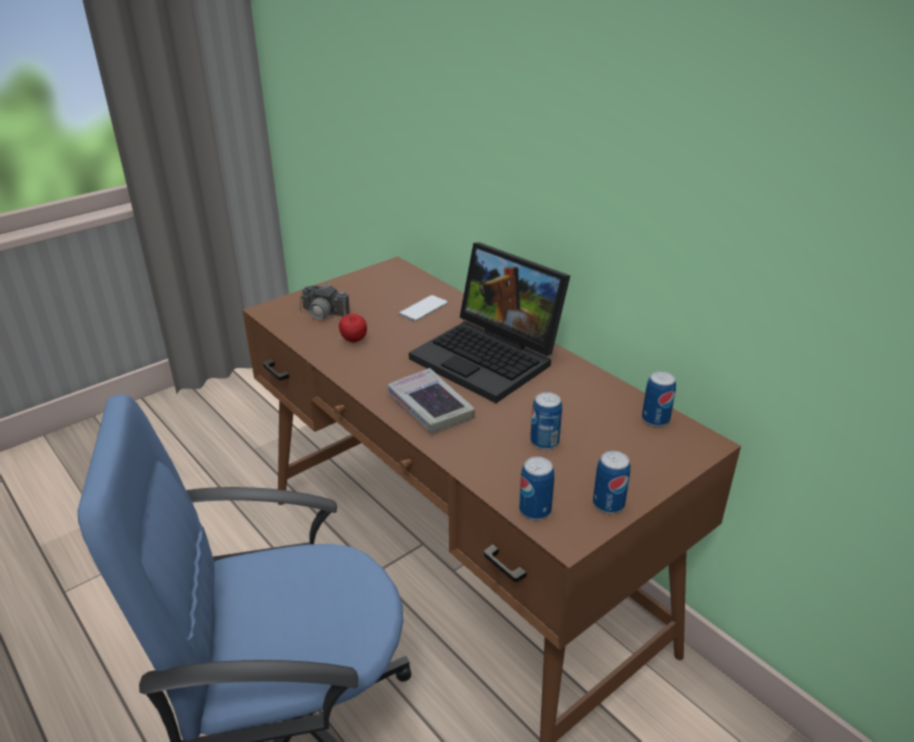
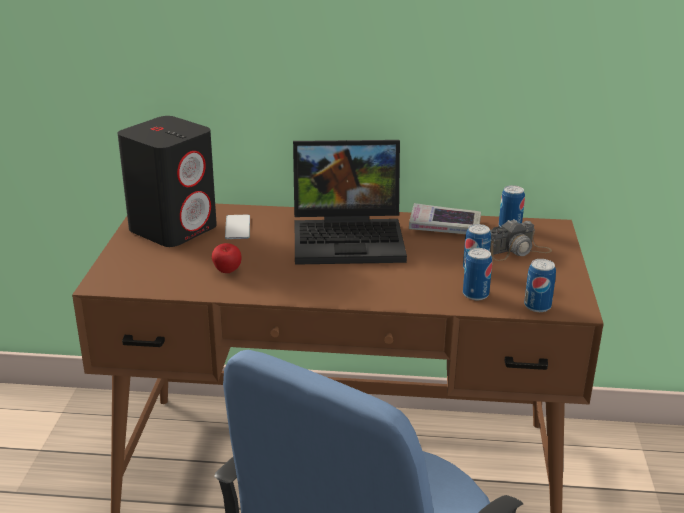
camera: 45 degrees left, 5 degrees down
(327, 315) = (165, 265): camera -> camera (518, 251)
(381, 289) = (174, 228): none -> black speaker
(430, 407) = (369, 285): book -> book (444, 226)
(608, 504) = (565, 282): can -> can (475, 294)

